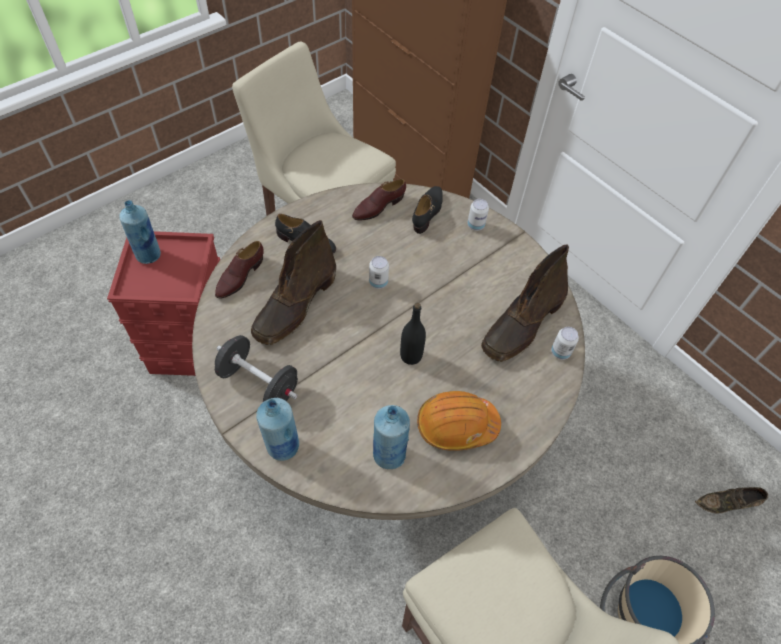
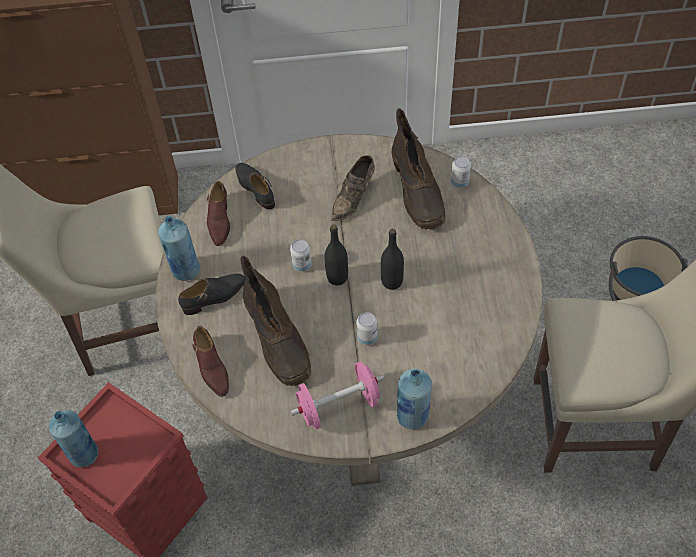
camera: 50 degrees left, 0 degrees up
(259, 383) = (338, 405): black dumbbell -> pink dumbbell
(385, 313) = (337, 277): none -> black bottle
(389, 454) = (469, 345): blue bottle -> blue bottle (185, 270)
(456, 425) = (475, 286): orange hard hat -> none
(475, 225) = (297, 163): can -> can (367, 337)
(726, 504) = (589, 190): brown shoe -> brown shoe (354, 198)

